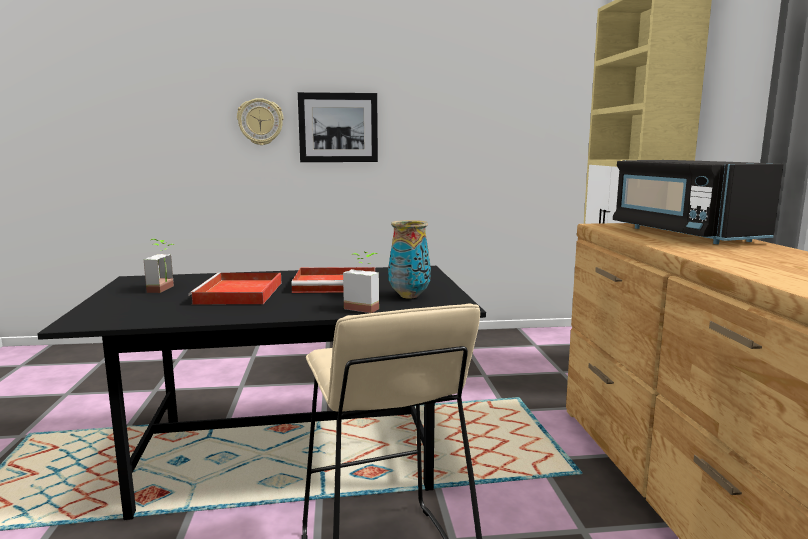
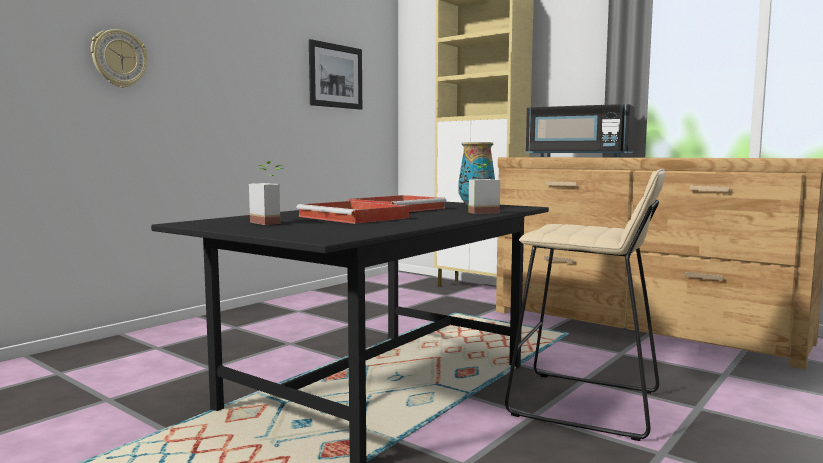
camera: 45 degrees left, 5 degrees down
(338, 127) = (204, 75): picture -> picture (336, 76)

